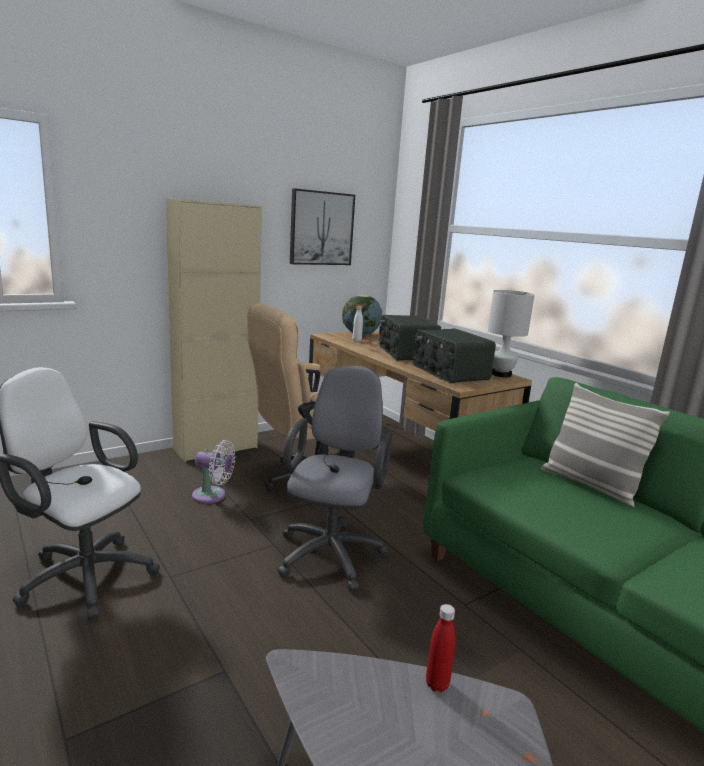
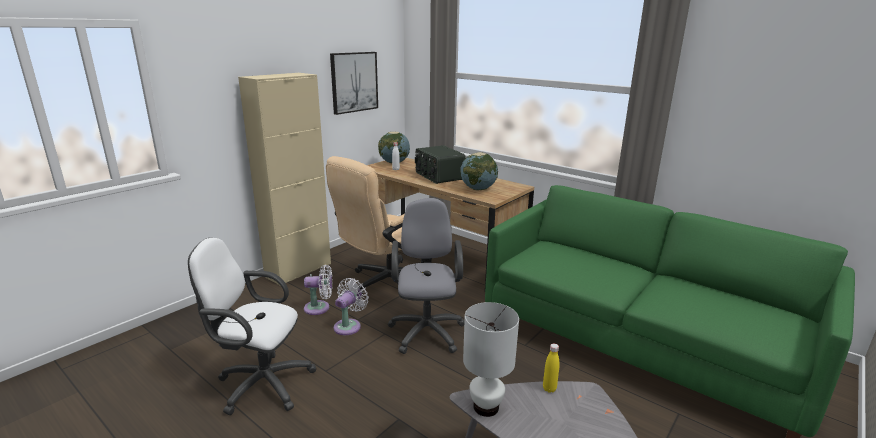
camera: 15 degrees left, 5 degrees up
(235, 525) = (349, 325): none -> white fan
(437, 684) = (549, 388): red bottle -> yellow bottle
(449, 373) = (478, 189): radio -> globe
(501, 374) = (513, 185): white table lamp -> white table lamp (486, 407)
(590, 485) = (589, 255): pillow -> none

